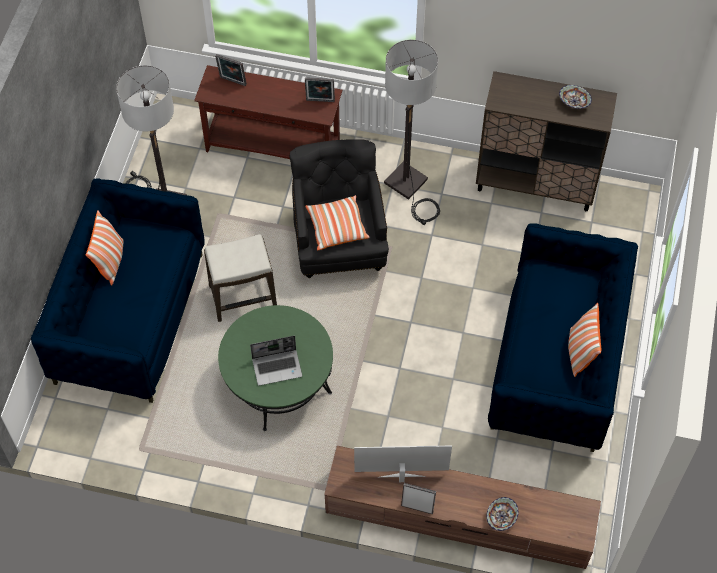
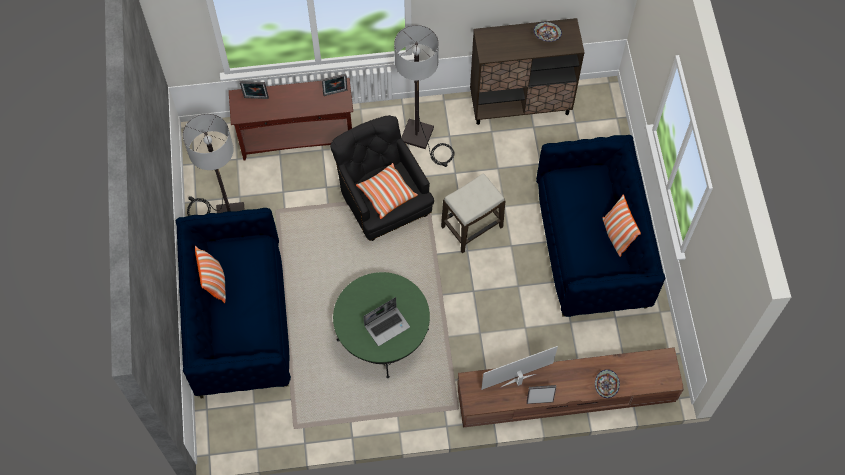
camera: 20 degrees left, 5 degrees up
(242, 297) = (325, 274): stool -> stool (472, 227)

